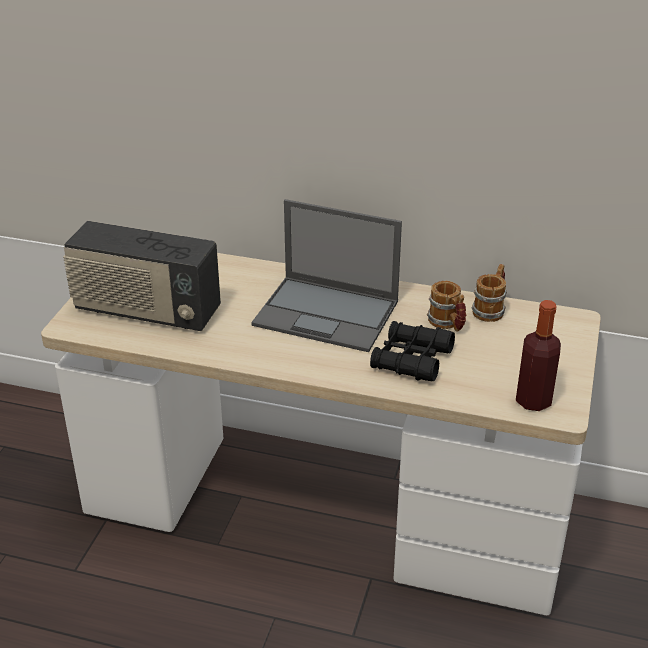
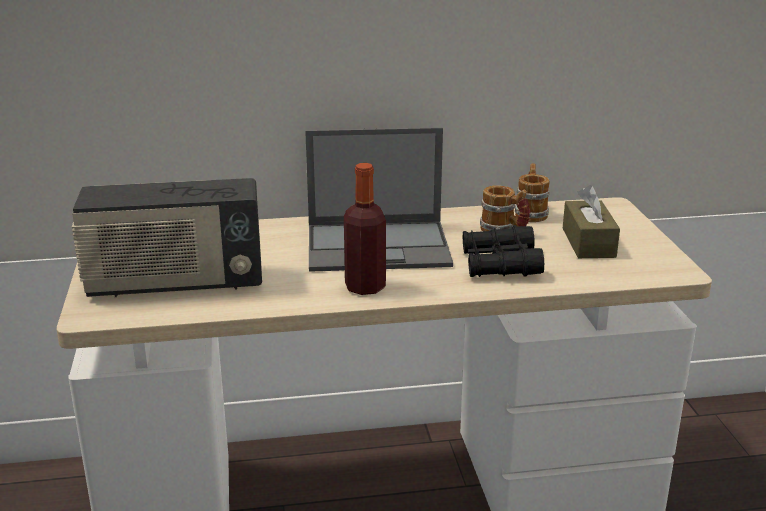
camera: 25 degrees left, 10 degrees down
(511, 358) = (588, 243): none -> brown tissue box
(533, 401) = (643, 269): bottle -> bottle (365, 287)

